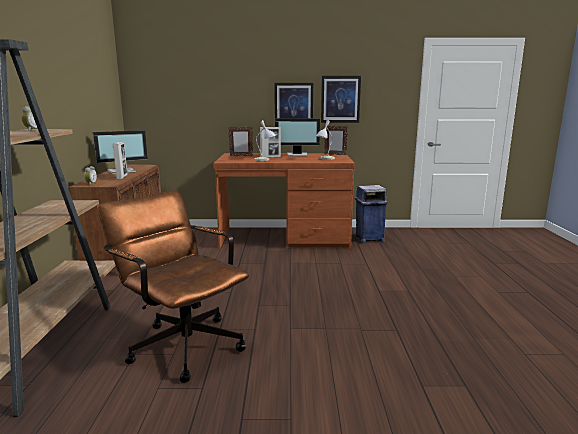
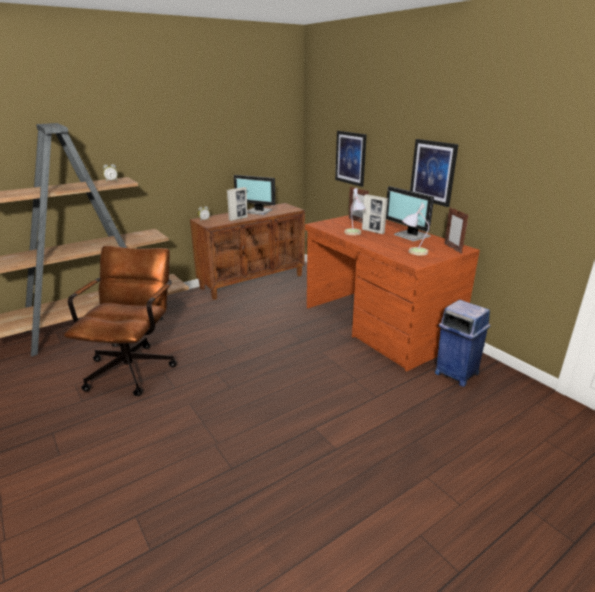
camera: 55 degrees right, 10 degrees up
(340, 99) = (488, 173): picture -> picture (350, 158)

